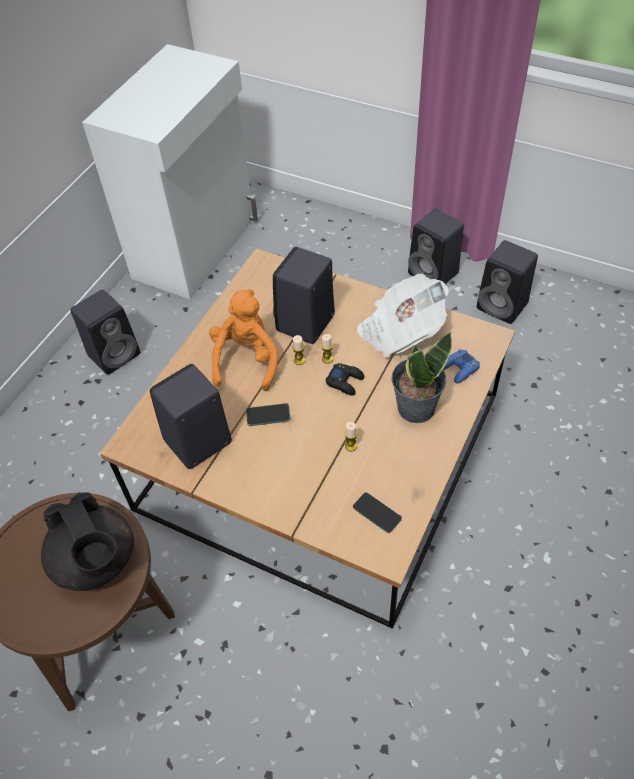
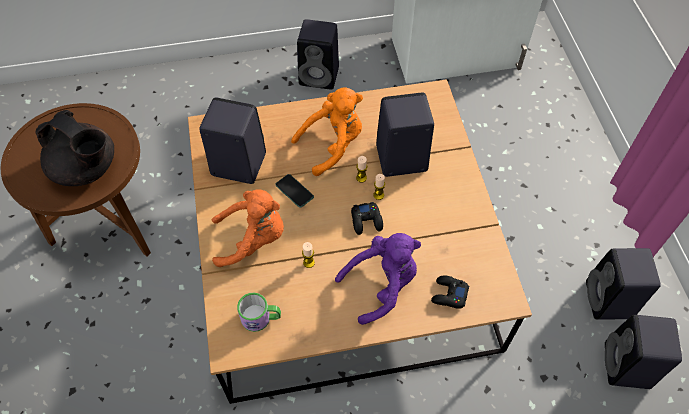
camera: 50 degrees right, 5 degrees up
(96, 561) = (86, 169): black teapot -> black teapot turned 75 degrees counterclockwise
(291, 474) = (253, 239): none -> orange plush toy
(377, 513) = (261, 318): phone -> mug
(400, 330) = (452, 227): newspaper -> none
(415, 407) = (382, 285): potted plant -> purple plush toy
(434, 274) = (592, 226): black speaker -> black speaker (627, 367)
(459, 369) = (449, 294): blue game controller -> black game controller

